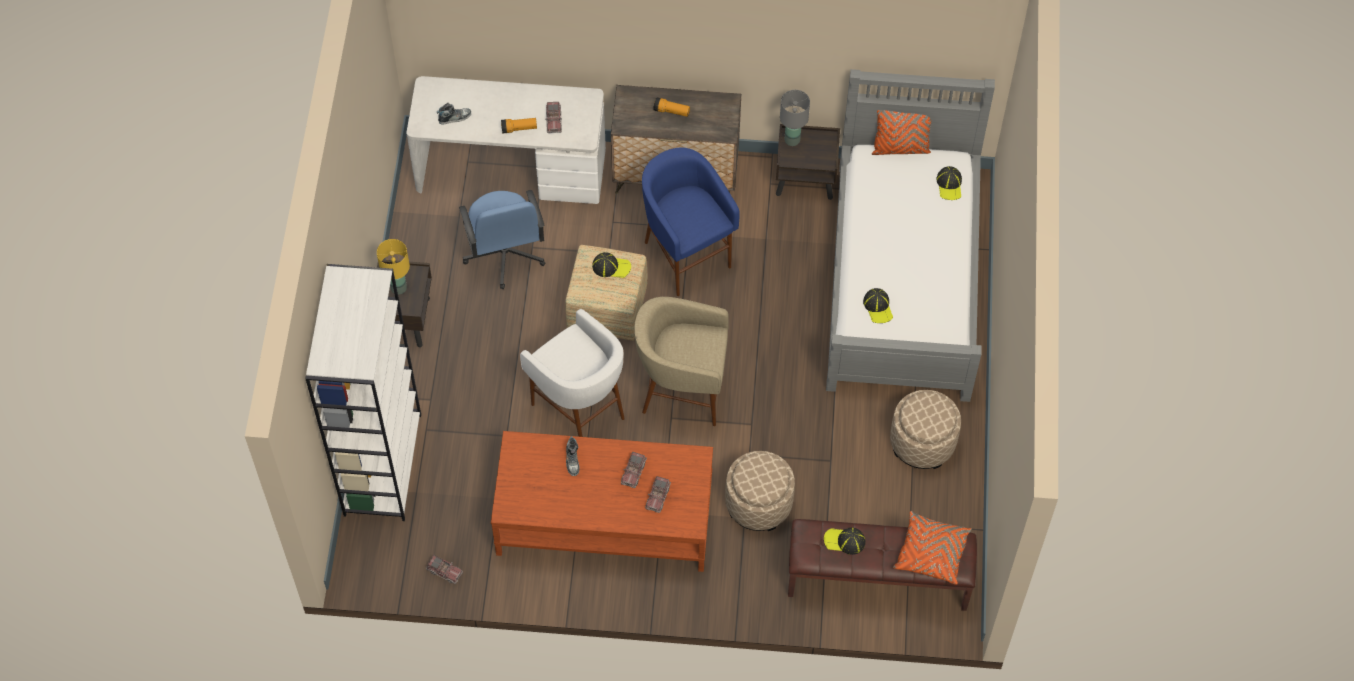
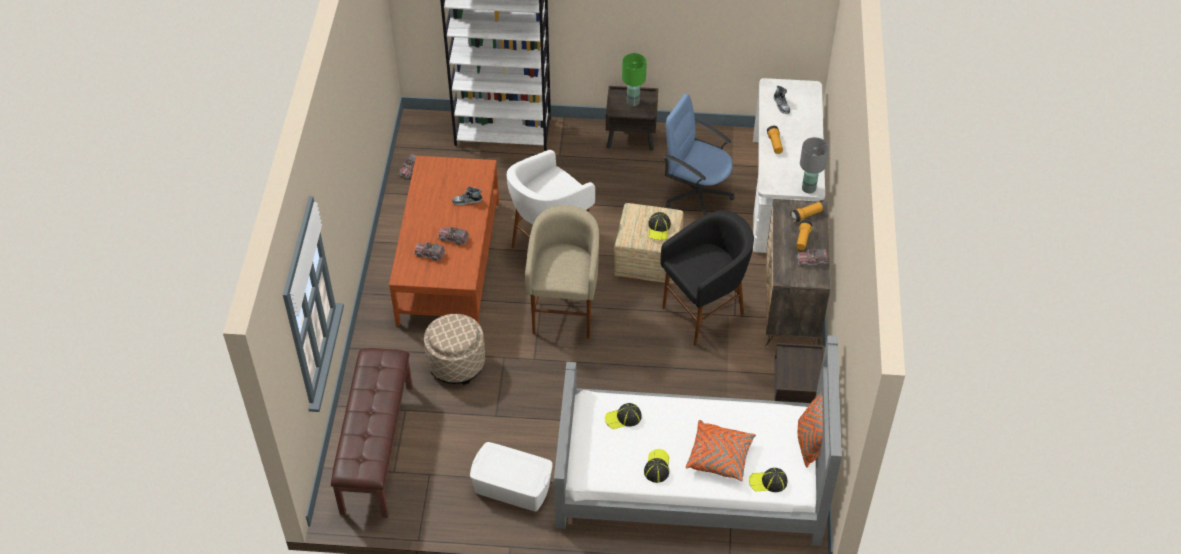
camera: 90 degrees right, 10 degrees down
(399, 287) = (633, 102): yellow table lamp -> green table lamp
(504, 254) = (697, 194): blue office chair -> blue office chair turned 45 degrees clockwise
(554, 121) = (786, 165): toy truck -> toy truck (812, 261)
(637, 105) = (806, 215): none -> flashlight
(685, 255) = (704, 312): blue stool -> black stool
(791, 140) = (808, 355): grey table lamp -> grey table lamp (808, 188)
(844, 541) = (381, 383): cap -> cap (657, 467)
(922, 442) = (512, 487): beige ottoman -> white storage box
(931, 553) = (363, 447): orange pillow -> orange pillow (719, 456)

